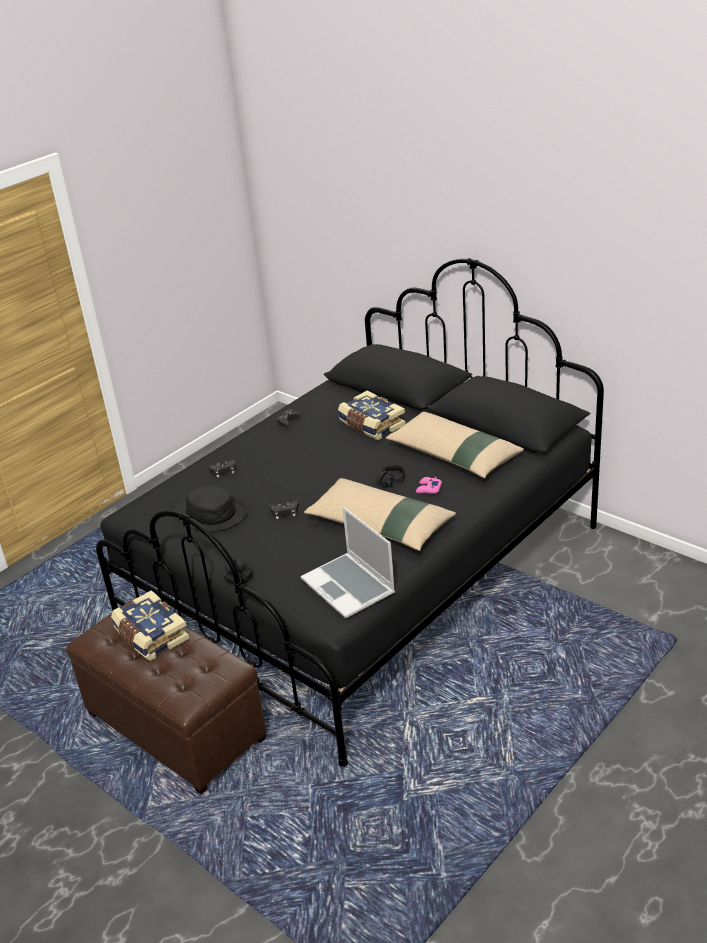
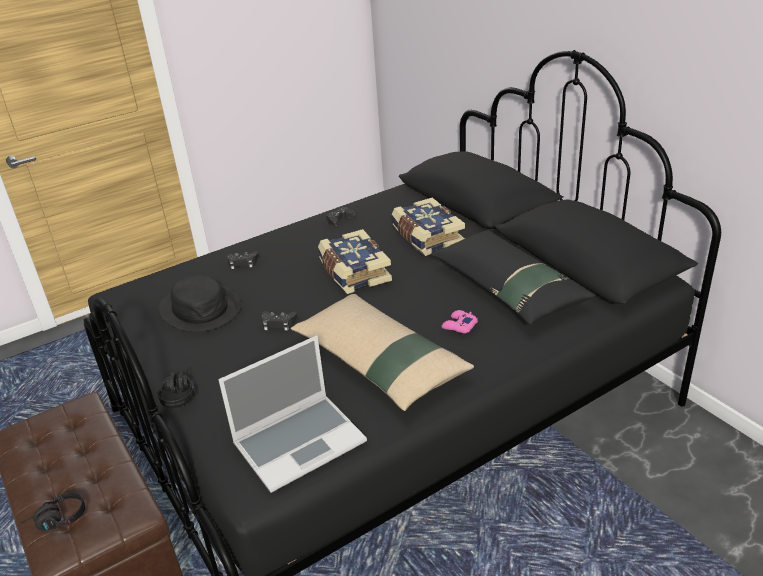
camera: 15 degrees right, 0 degrees up
(150, 636) = (74, 446): book -> book (353, 273)
(350, 587) = (300, 442): laptop -> laptop turned 105 degrees counterclockwise
(388, 483) = (413, 309): black headphones -> black headphones (56, 521)
(453, 455) = (507, 288): beige pillow -> black pillow

